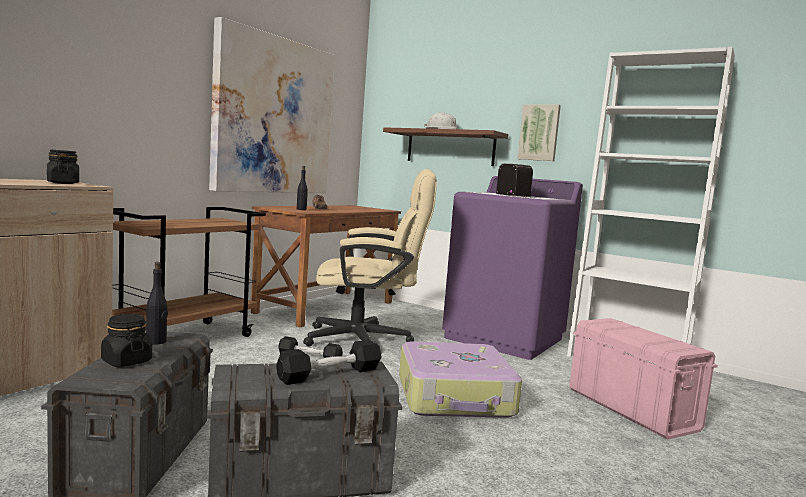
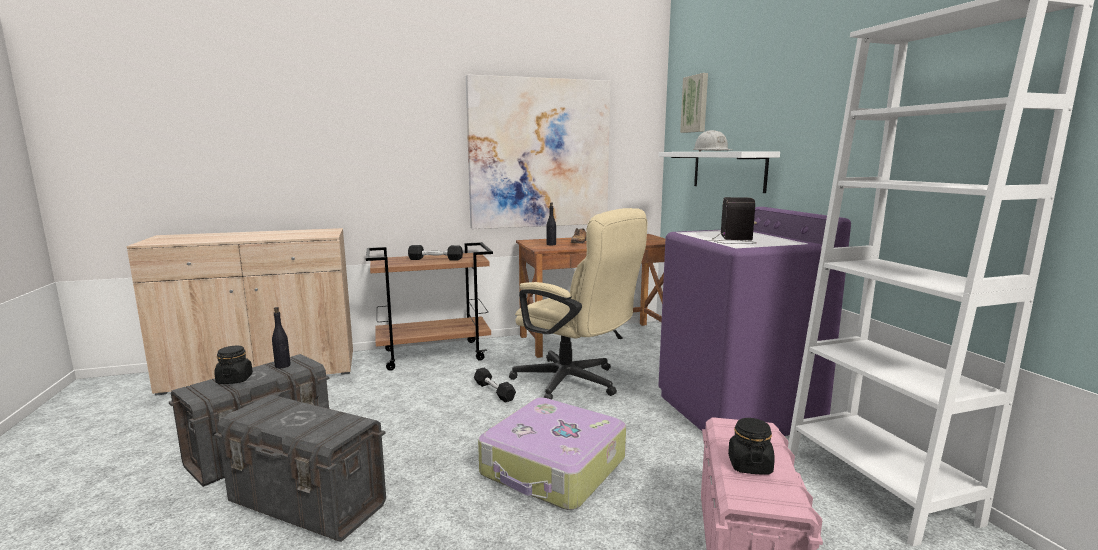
camera: 40 degrees right, 5 degrees up
(63, 183) = (316, 234): black jar -> black jar (749, 465)
(329, 374) = (312, 423): black dumbbell -> black dumbbell (435, 259)
(450, 147) = (728, 170): brown shelf -> white shelf
(539, 133) = (811, 148): picture -> picture (695, 104)

